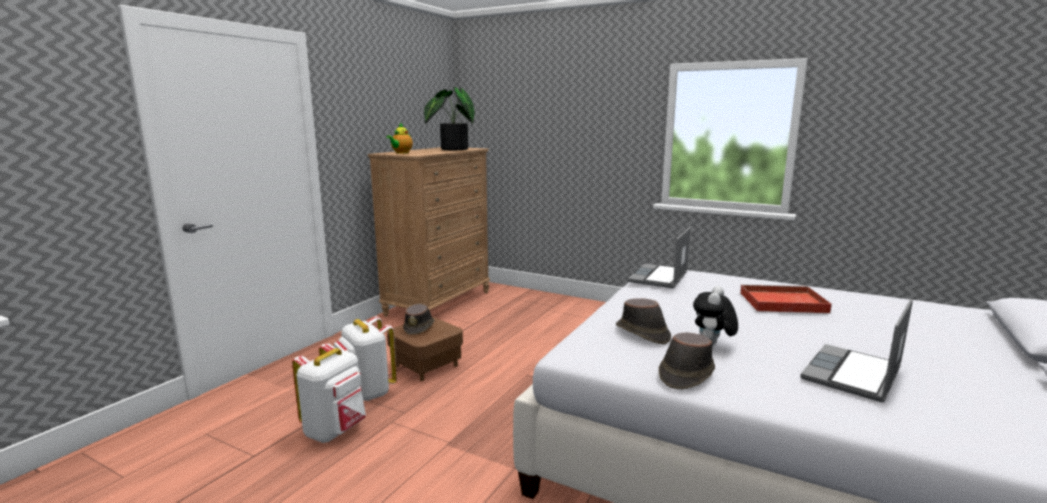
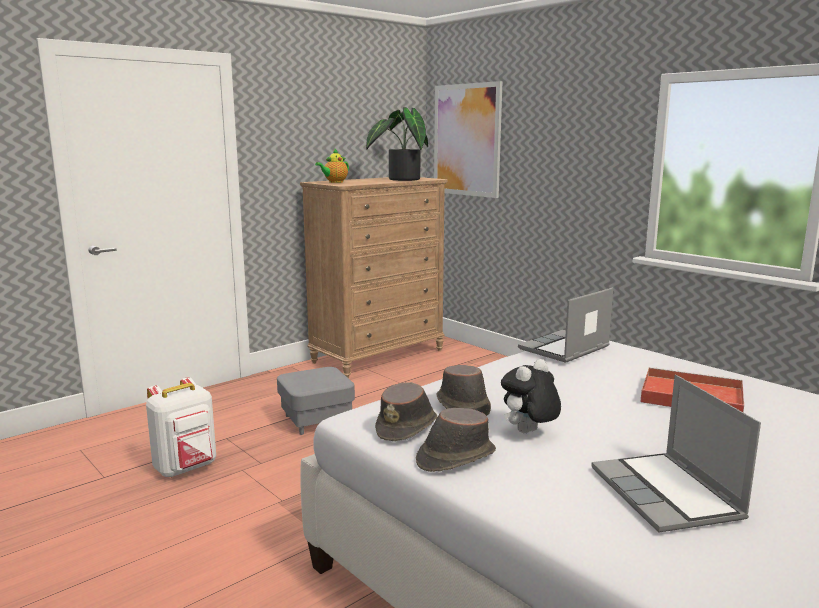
camera: 20 degrees right, 0 degrees up
(366, 393) = (240, 437): white backpack -> none
(419, 327) = (310, 376): brown hat -> brown hat (407, 427)
(426, 366) = (316, 420): brown ottoman -> grey ottoman
(497, 115) = (467, 140): none -> picture
(853, 375) = (667, 494): laptop -> laptop turned 75 degrees counterclockwise

